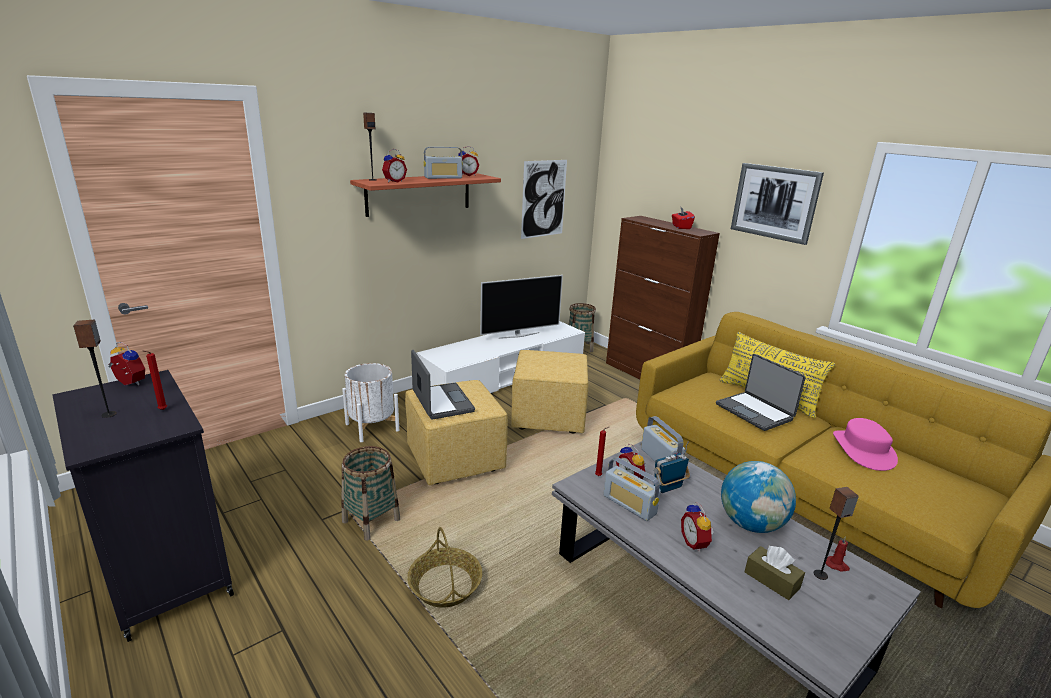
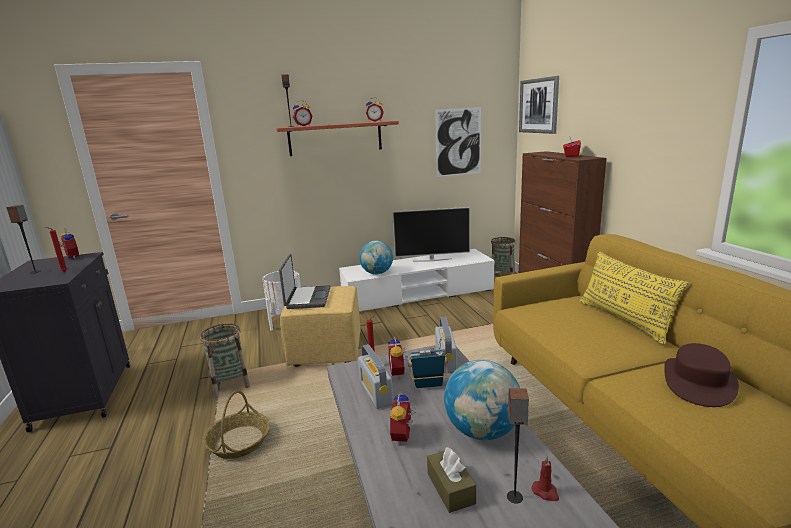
camera: 25 degrees right, 5 degrees down
(443, 177) = (350, 123): radio -> none
(471, 357) = (377, 273): none -> globe
(548, 417) = (429, 328): yellow ottoman -> none
(755, 412) = (591, 331): laptop -> none
(774, 202) = (653, 118): picture -> picture (538, 106)
(863, 450) = (698, 382): pink hat -> brown hat

